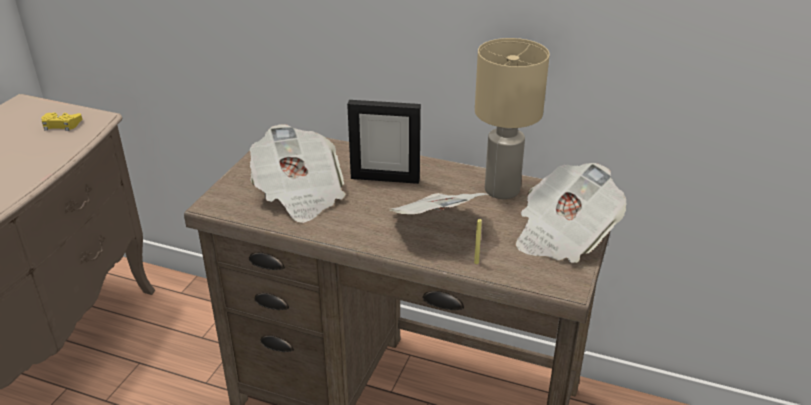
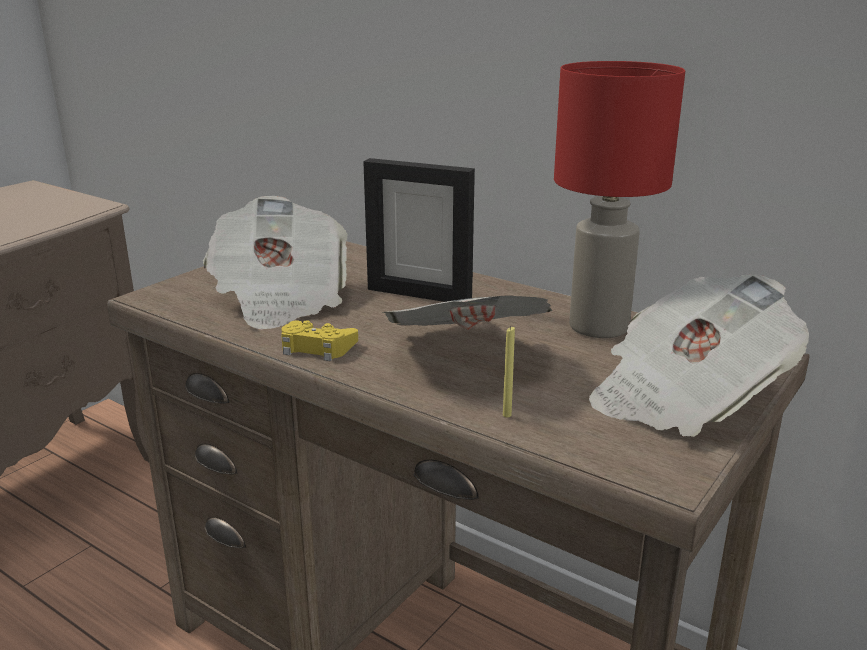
camera: 15 degrees right, 10 degrees down
(61, 125) = (49, 207): yellow game controller -> yellow game controller (316, 348)
(502, 191) = (599, 328): beige table lamp -> red table lamp

